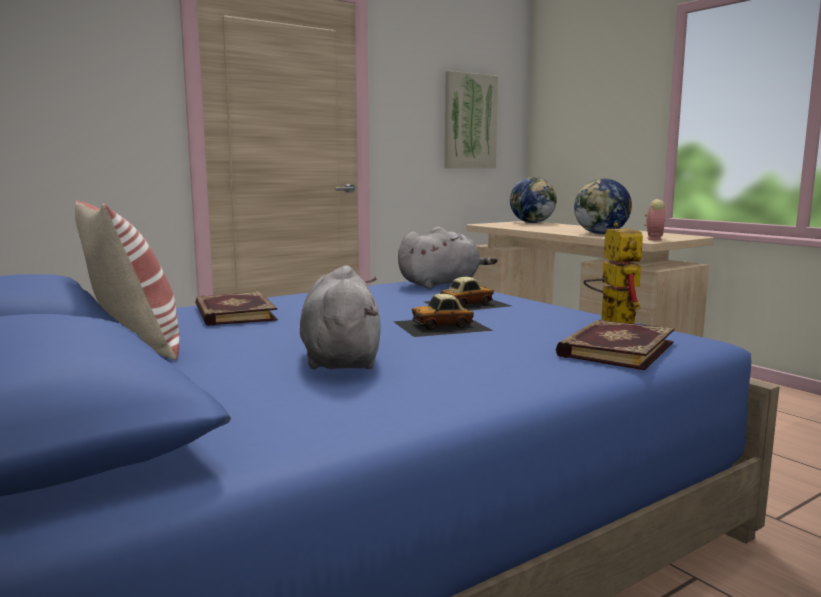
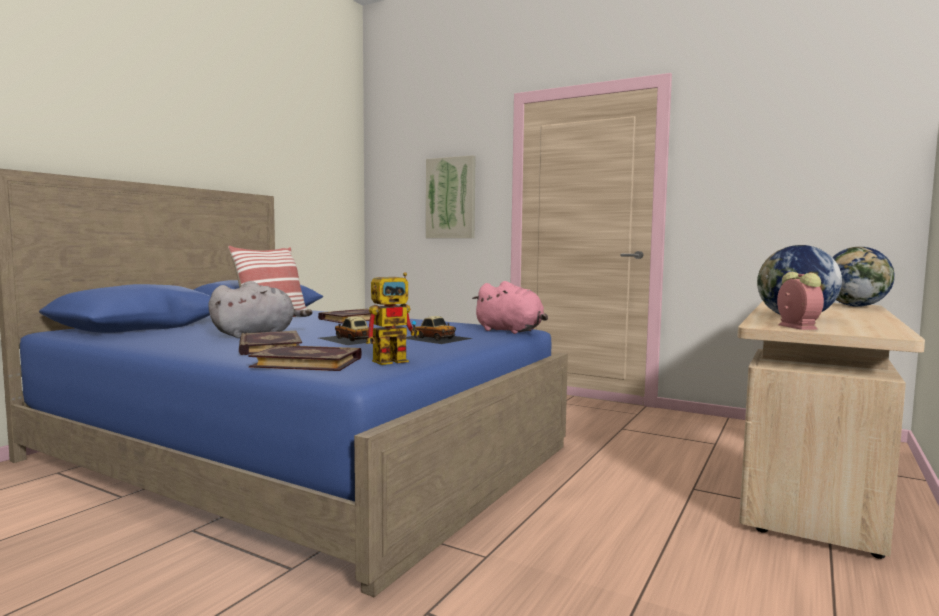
camera: 65 degrees right, 5 degrees down
(442, 284) = (511, 331): grey plush toy -> pink plush toy
(469, 121) = (810, 182): picture -> picture (451, 198)
(480, 358) = (268, 347): none -> book
(654, 239) = (795, 327): alarm clock -> alarm clock turned 90 degrees counterclockwise

